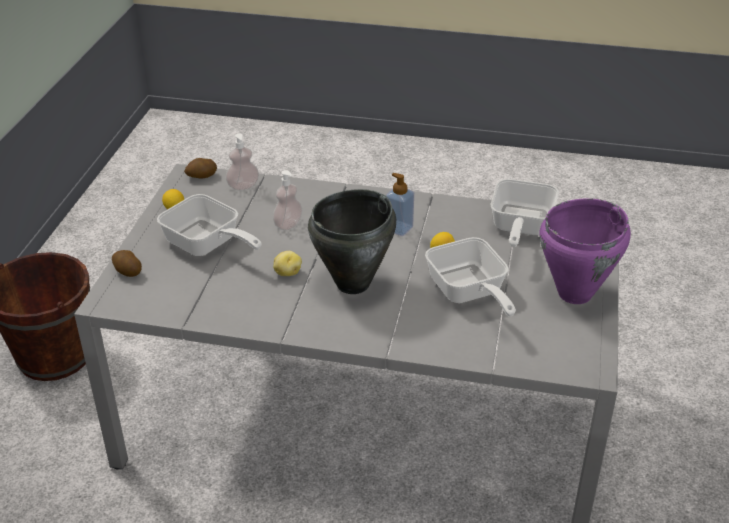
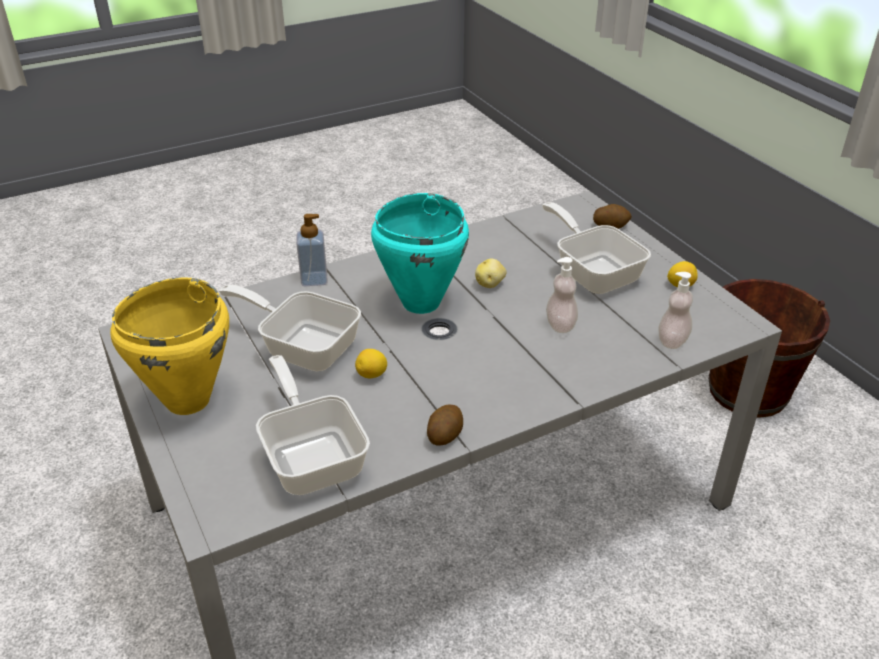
camera: 140 degrees right, 0 degrees up
(201, 176) = (728, 329): potato -> potato (445, 434)
(207, 245) = (593, 271): frying pan -> frying pan turned 60 degrees clockwise
(354, 284) = (420, 303): black cooking pot -> turquoise cooking pot
(399, 228) = (448, 379): soap dispenser -> soap dispenser (314, 279)
(575, 294) = (186, 401): purple cooking pot -> yellow cooking pot

